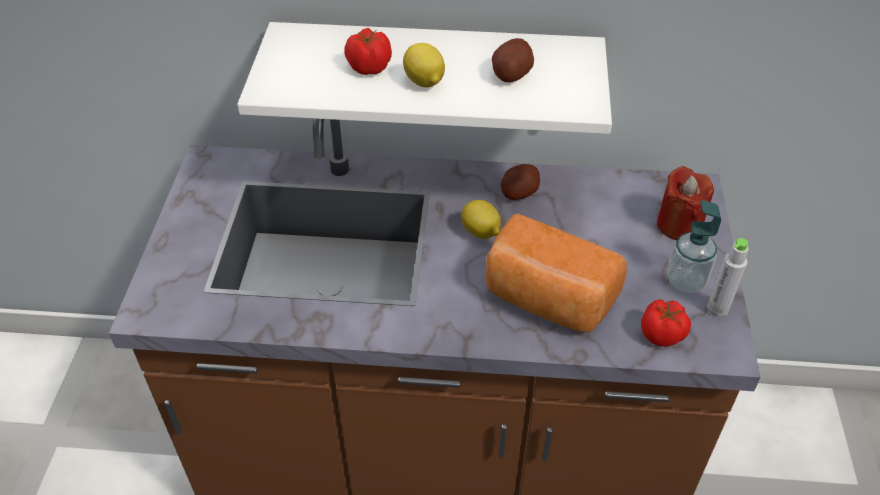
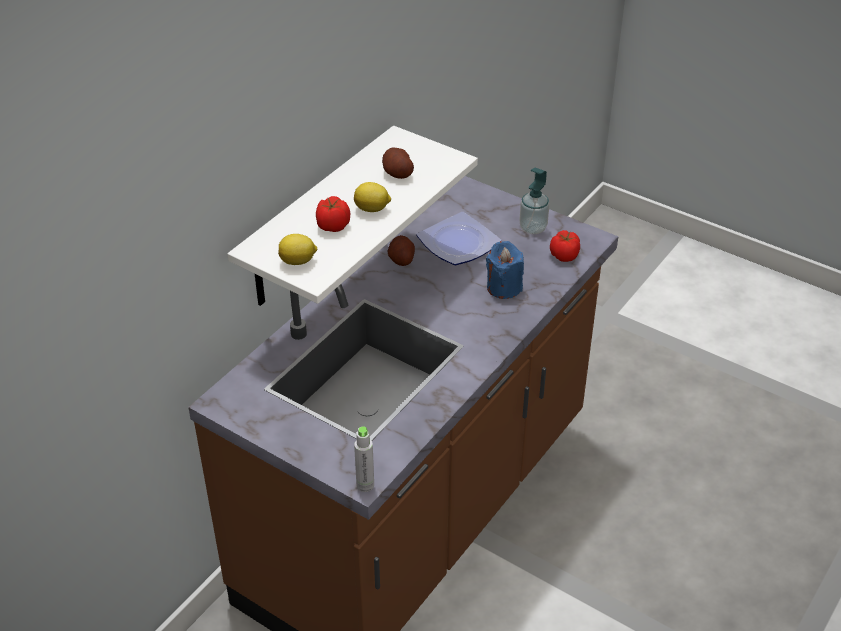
camera: 60 degrees left, 5 degrees down
(481, 232) = (424, 291): lemon -> lemon (298, 261)
(547, 299) = (504, 287): bread -> blue candle
(592, 226) = (458, 242): none -> plate
(679, 225) = (487, 209): red candle -> none
(717, 309) = (562, 227): grey bottle -> grey bottle (365, 485)

